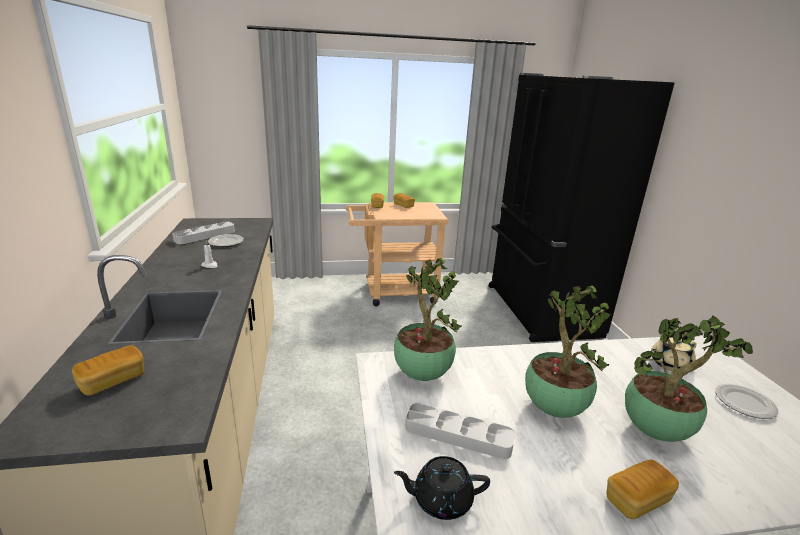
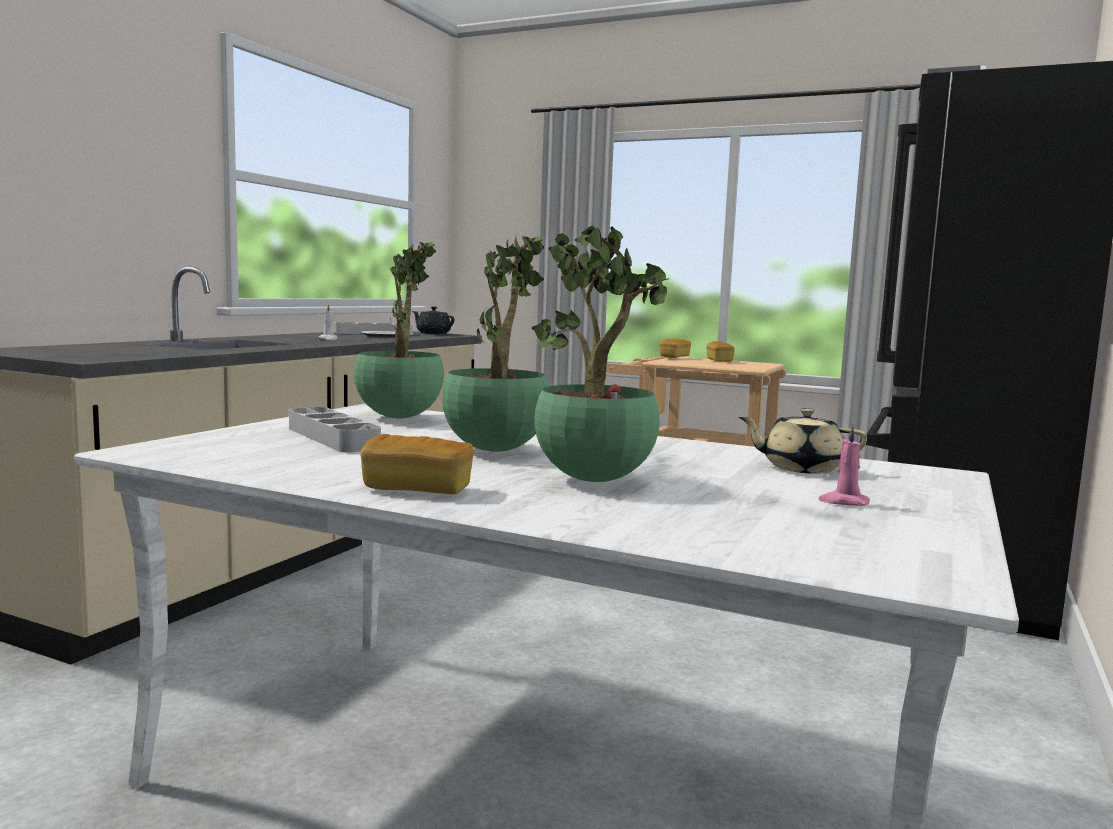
camera: 35 degrees right, 15 degrees down
(113, 381) = (98, 349): bread -> none
(441, 499) = (216, 448): black teapot -> black teapot (433, 333)
(743, 403) = (843, 502): plate -> pink candle

